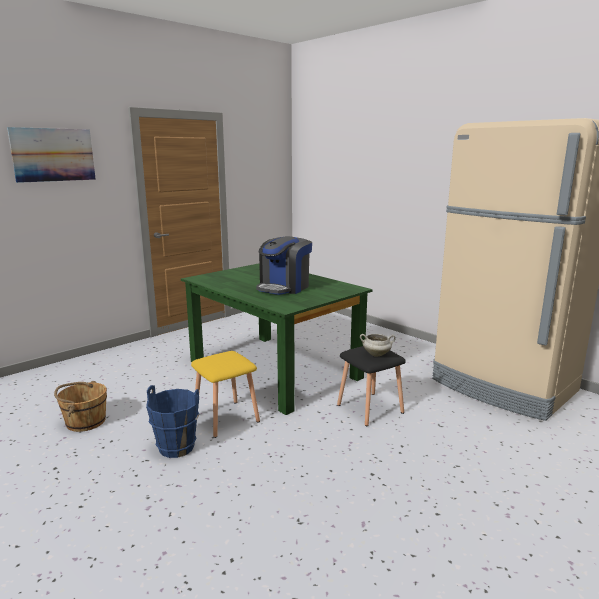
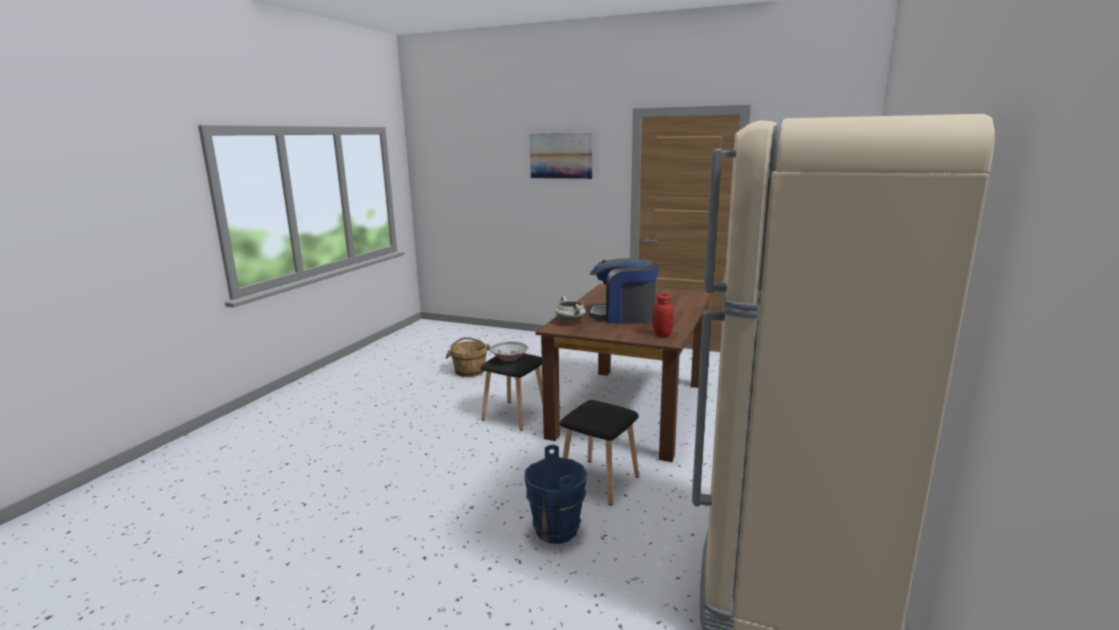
camera: 65 degrees right, 0 degrees up
(176, 448) = (457, 411): blue bucket -> blue bucket (556, 530)
(222, 361) = (509, 358): none -> bowl
(225, 418) = (515, 414): yellow stool -> black stool
(275, 369) = (631, 409): green dining table -> brown dining table
(341, 287) = (662, 334): none -> red jar
(377, 354) = (593, 415): white cooking pot -> white cooking pot (571, 322)

